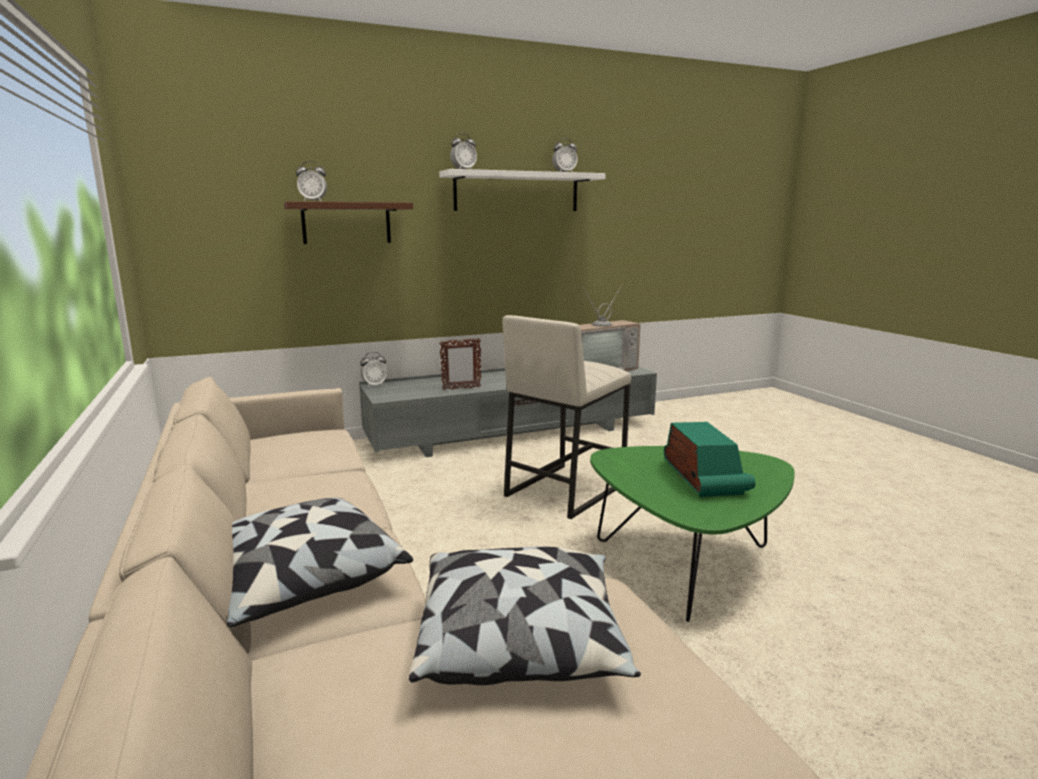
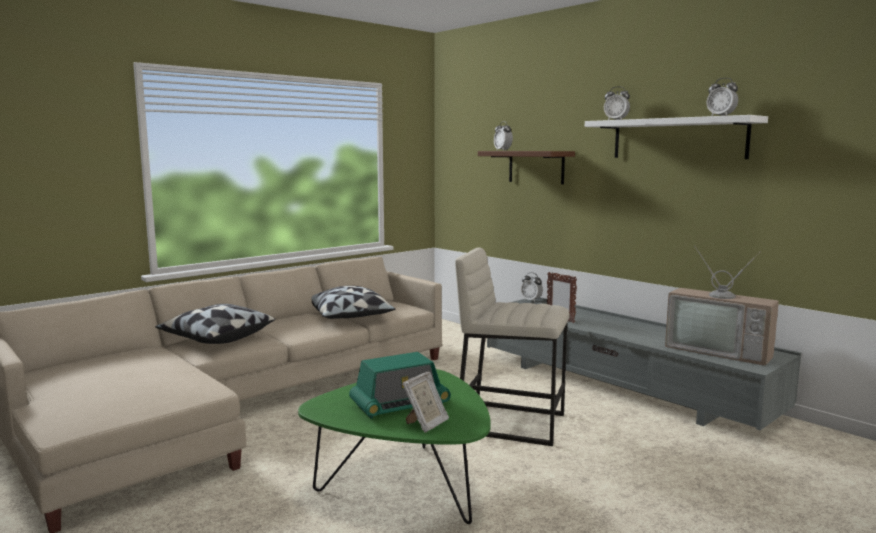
camera: 70 degrees right, 5 degrees down
(521, 641) = (160, 378): pillow -> pillow (351, 317)
(758, 474) = (426, 424): none -> picture frame

